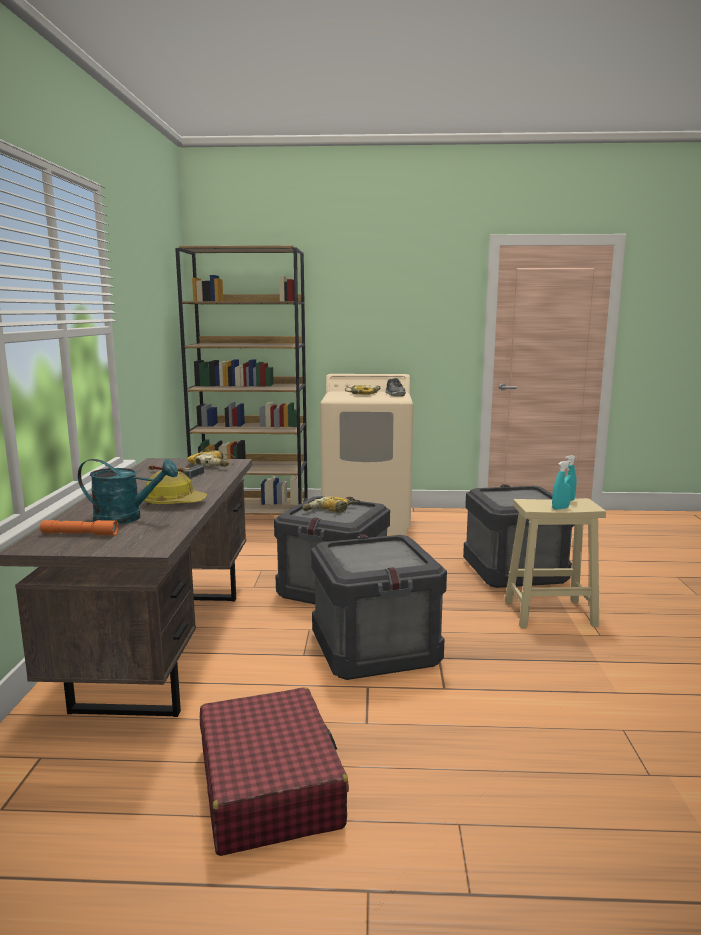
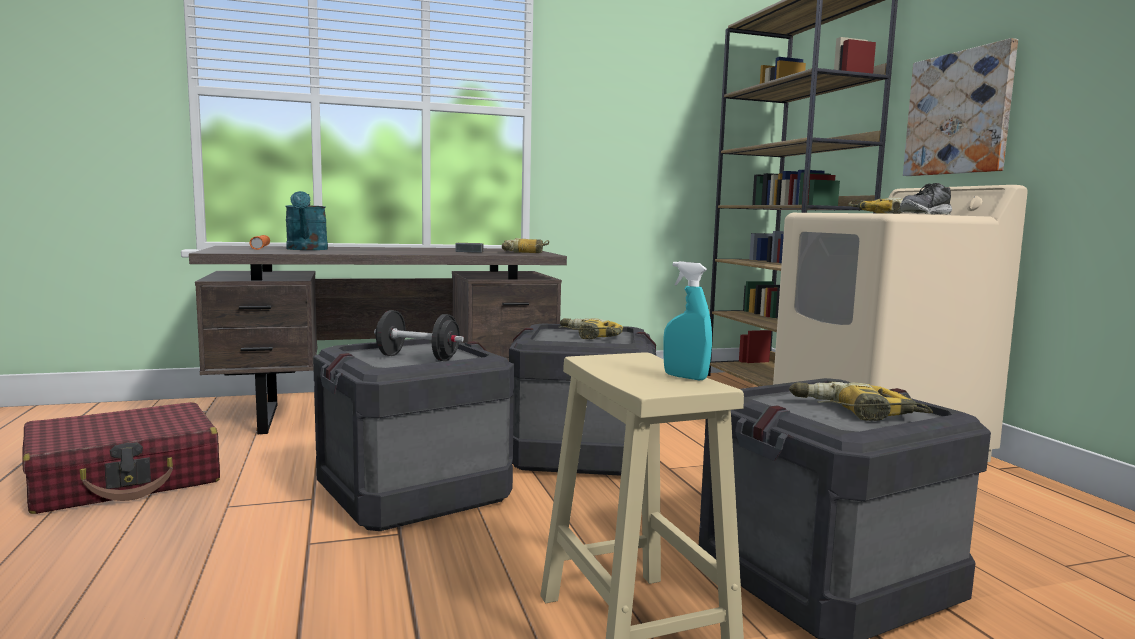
camera: 70 degrees right, 5 degrees down
(174, 503) = (358, 251): hard hat -> none
(356, 332) = (959, 113): none -> picture
(383, 555) = (418, 358): none -> black dumbbell
(525, 498) = (854, 412): none -> power drill
(560, 508) = (618, 373): turquoise spray bottle -> none

